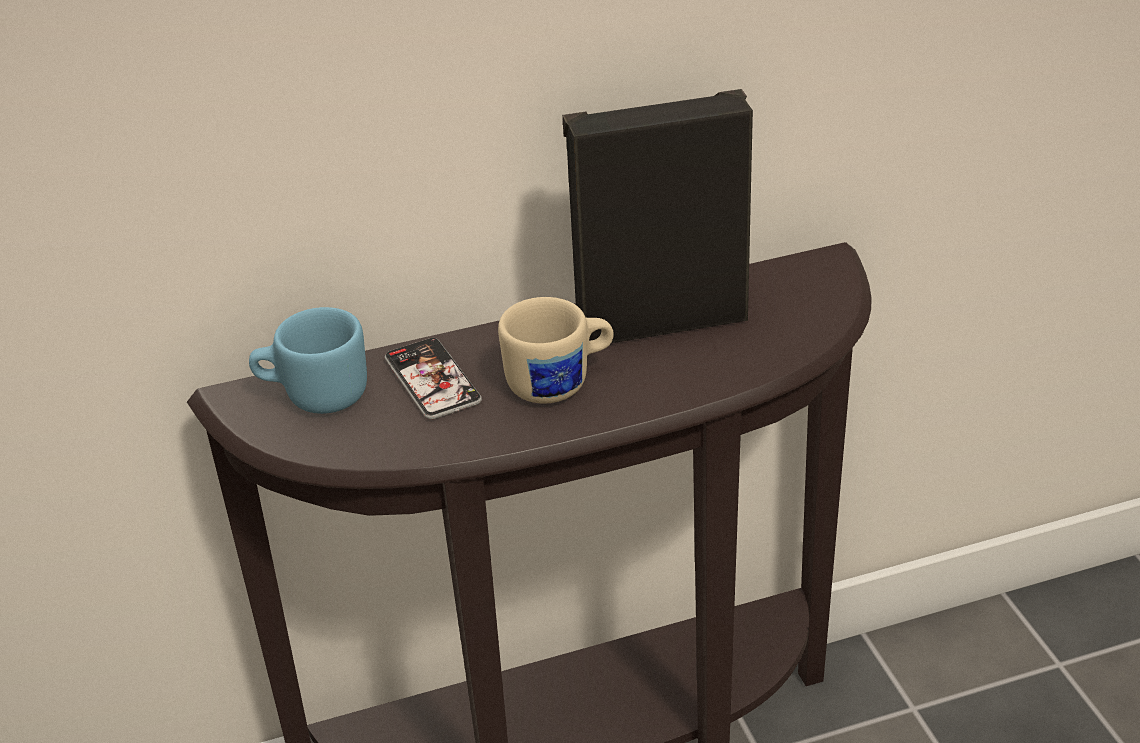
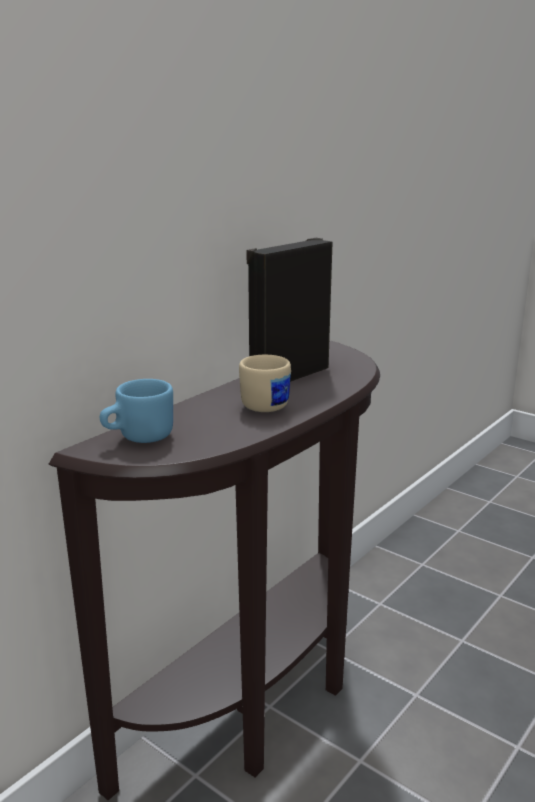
camera: 35 degrees left, 15 degrees down
(432, 380) = (200, 418): phone -> none

